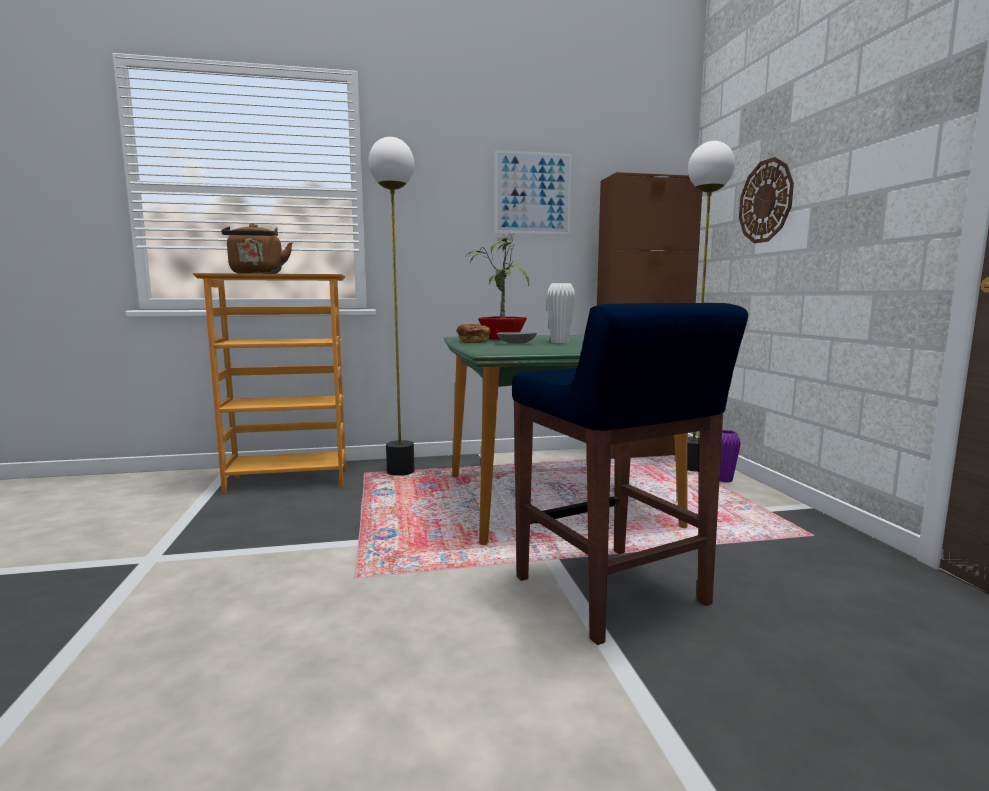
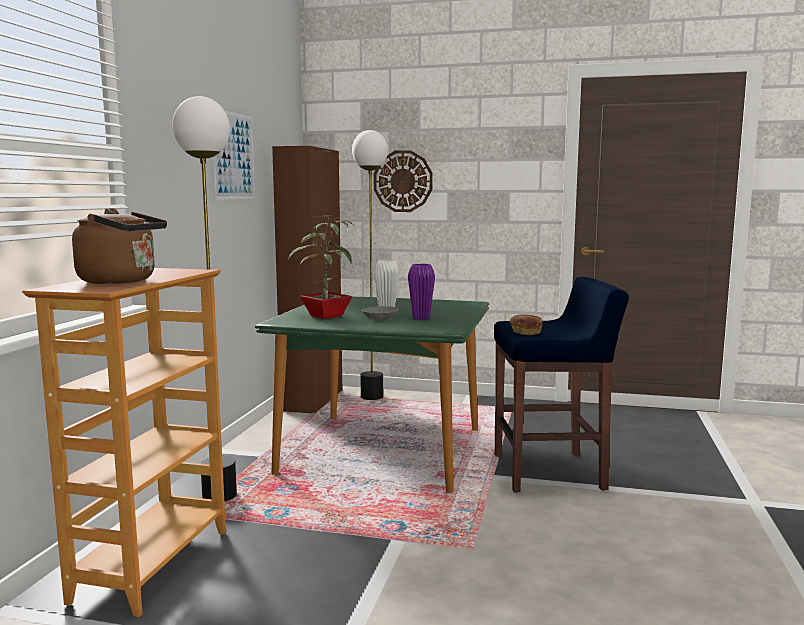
camera: 65 degrees left, 0 degrees up
(472, 342) = (347, 324): bread -> bread (525, 332)
(724, 480) = (406, 397): purple vase -> purple vase (421, 318)

